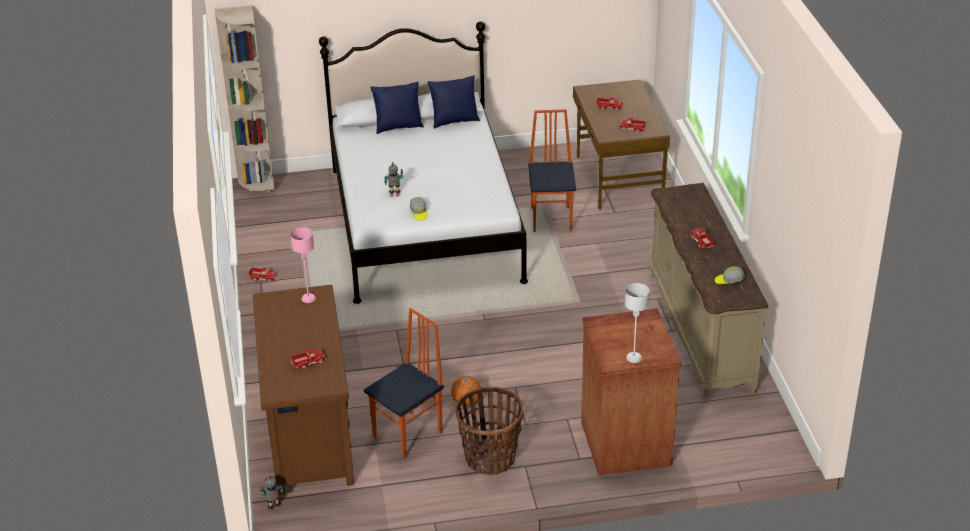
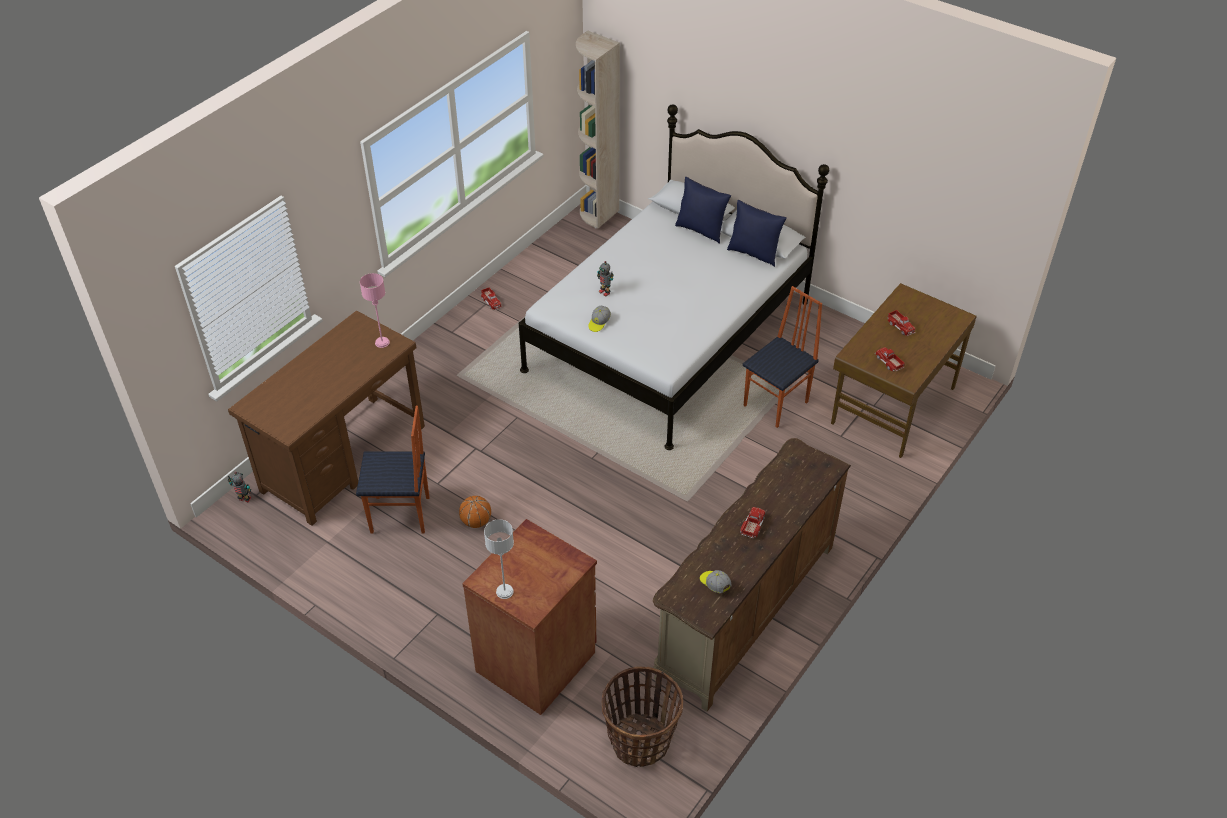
camera: 45 degrees right, 10 degrees up
(308, 362) = (303, 398): toy truck -> none
(490, 458) = (424, 585): basket -> basket (640, 741)

